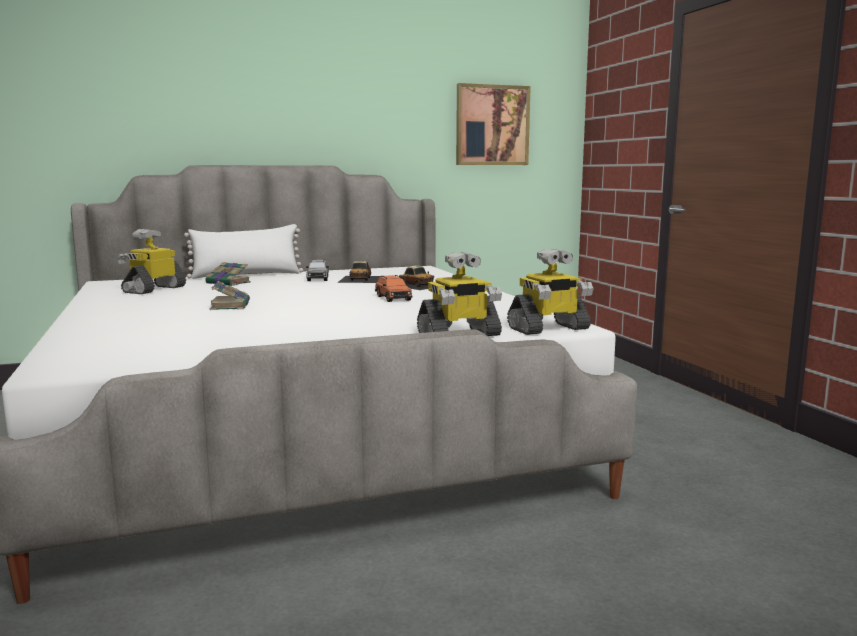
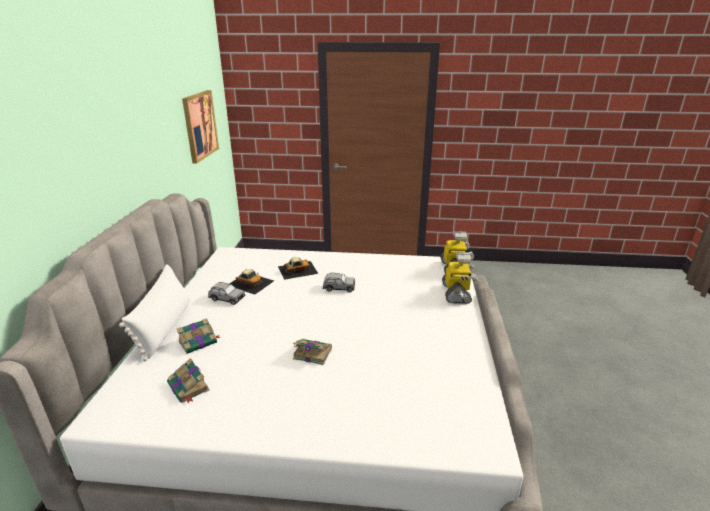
camera: 65 degrees left, 15 degrees up
(154, 289) = (189, 387): toy robot -> book
(393, 298) = (339, 288): orange toy car -> grey toy car

